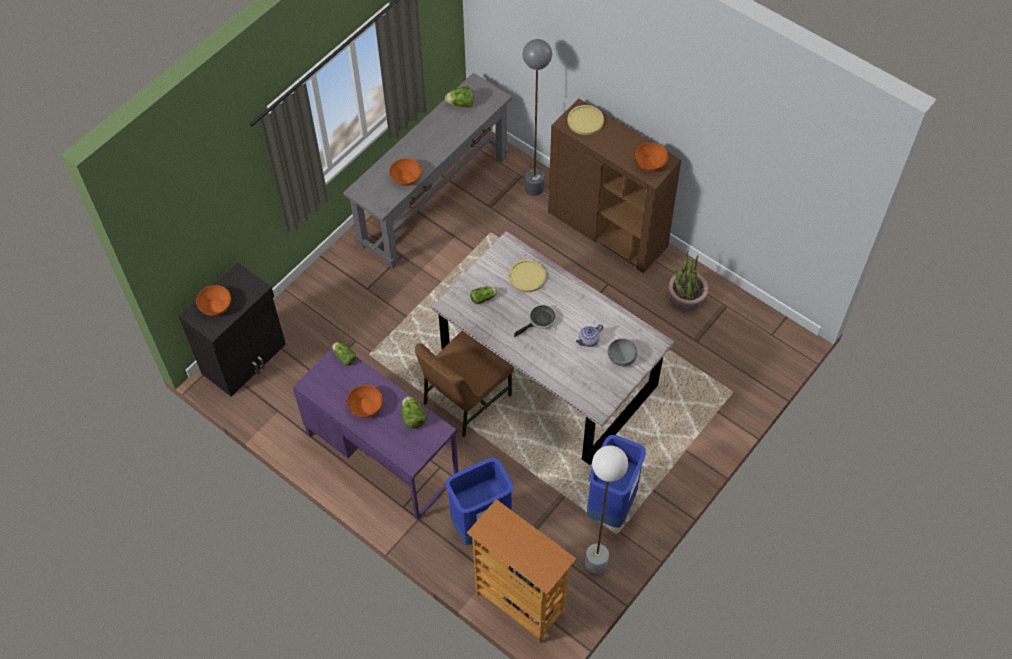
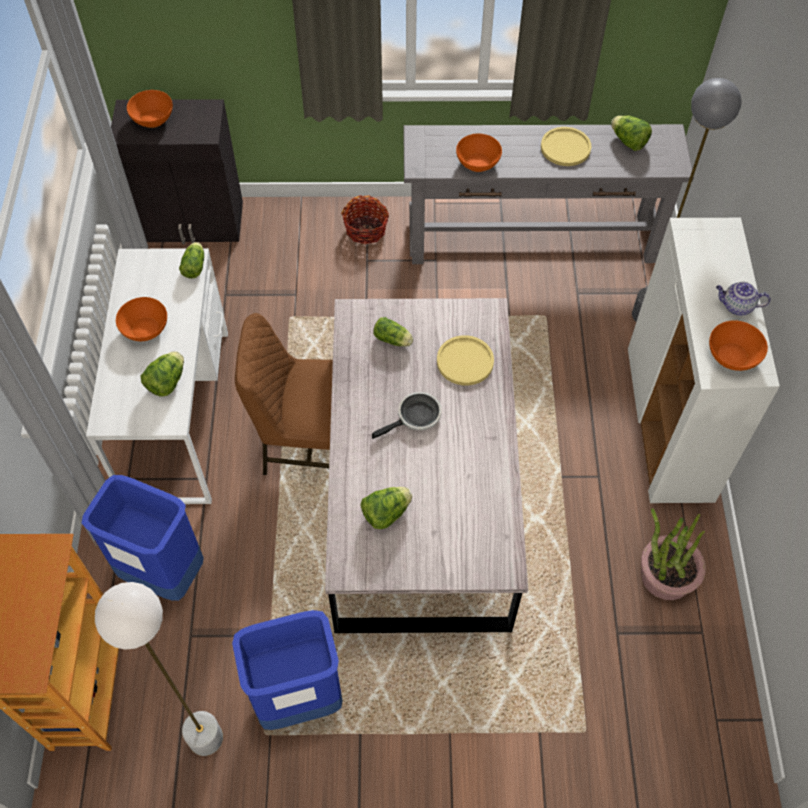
camera: 50 degrees right, 0 degrees up
(344, 273) = (366, 229): none -> basket
(382, 454) = (178, 413): purple desk -> white desk
(540, 321) = (416, 417): frying pan -> frying pan turned 45 degrees counterclockwise
(583, 371) = (386, 513): none -> lettuce
(585, 121) = (716, 246): yellow plate -> yellow plate (565, 147)
(588, 341) = (435, 489): teapot -> teapot (736, 306)
(608, 230) = (669, 425): brown cabinet -> white cabinet
(622, 357) = (445, 544): grey bowl -> none

